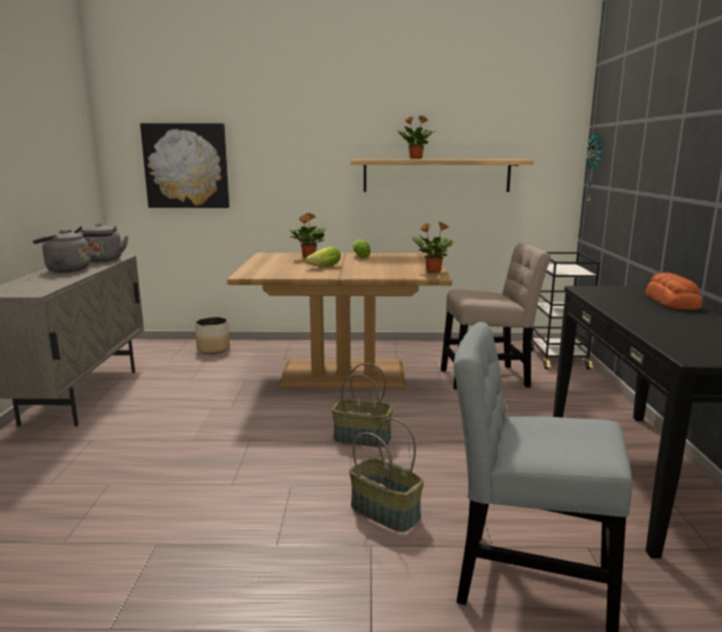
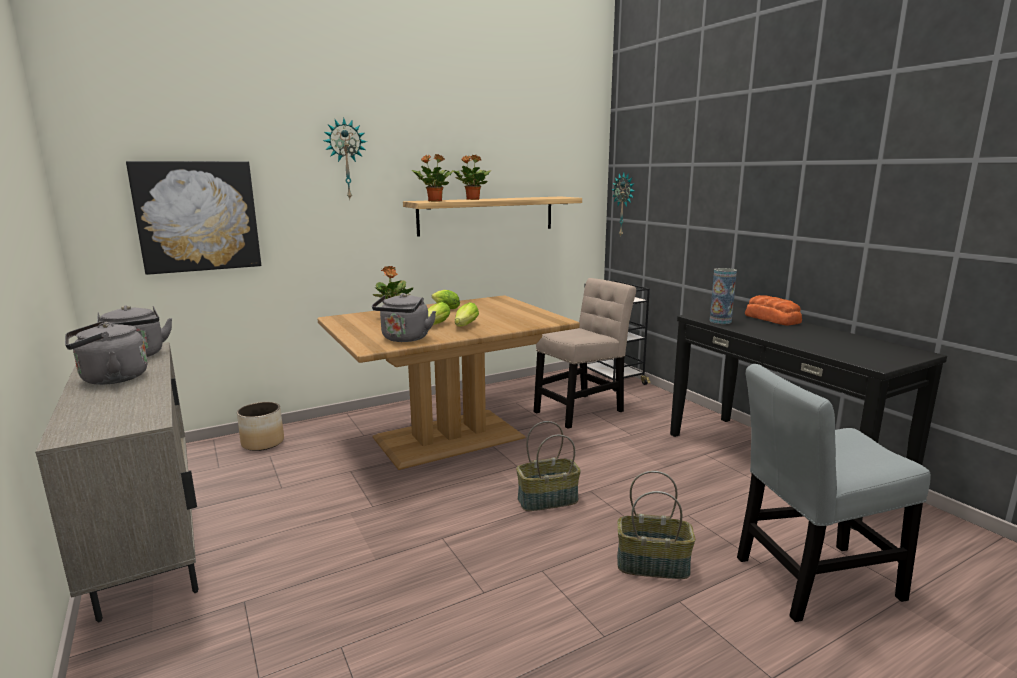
camera: 30 degrees left, 0 degrees up
(280, 272) = (404, 339): none -> grey kettle
(302, 121) = (345, 159): none -> wall clock
(344, 270) = (464, 326): none -> lettuce
(432, 271) = (547, 316): potted plant -> potted plant (434, 201)
(600, 296) = (720, 321): none -> vase

